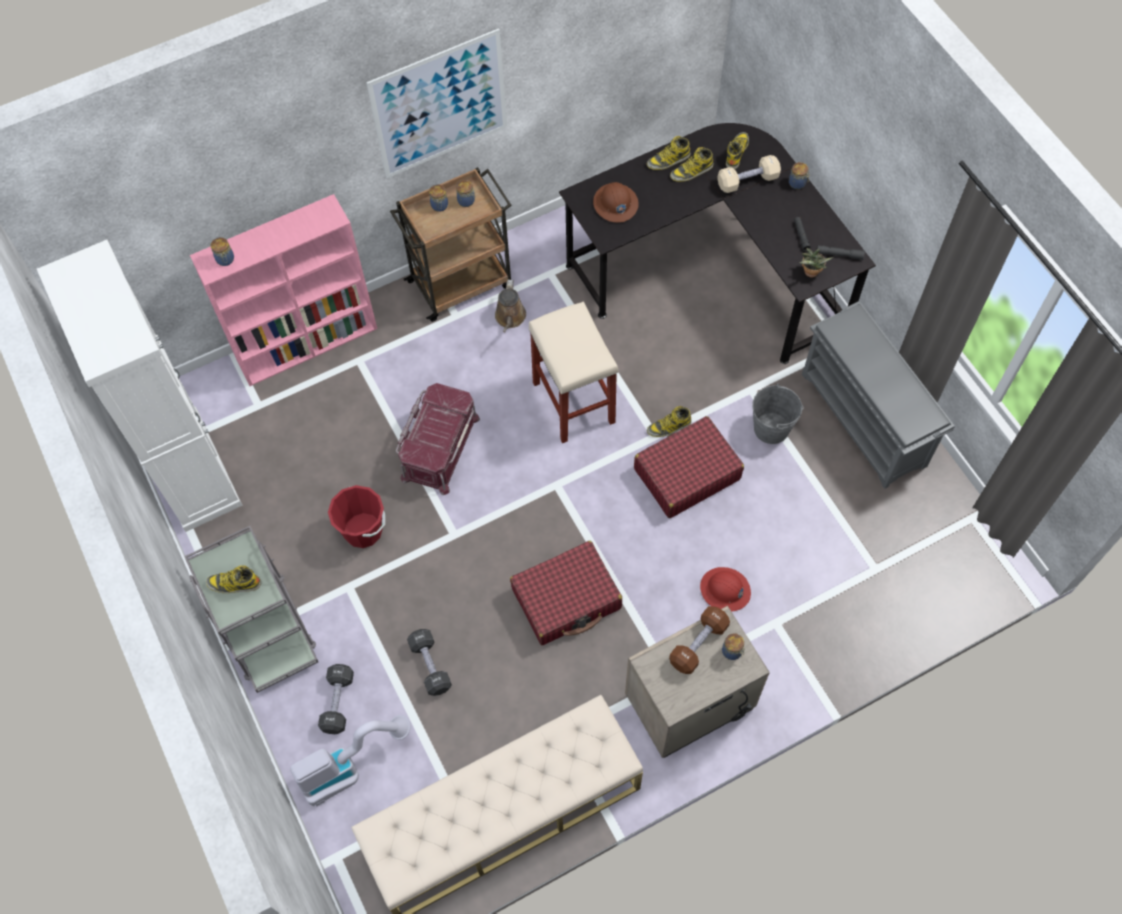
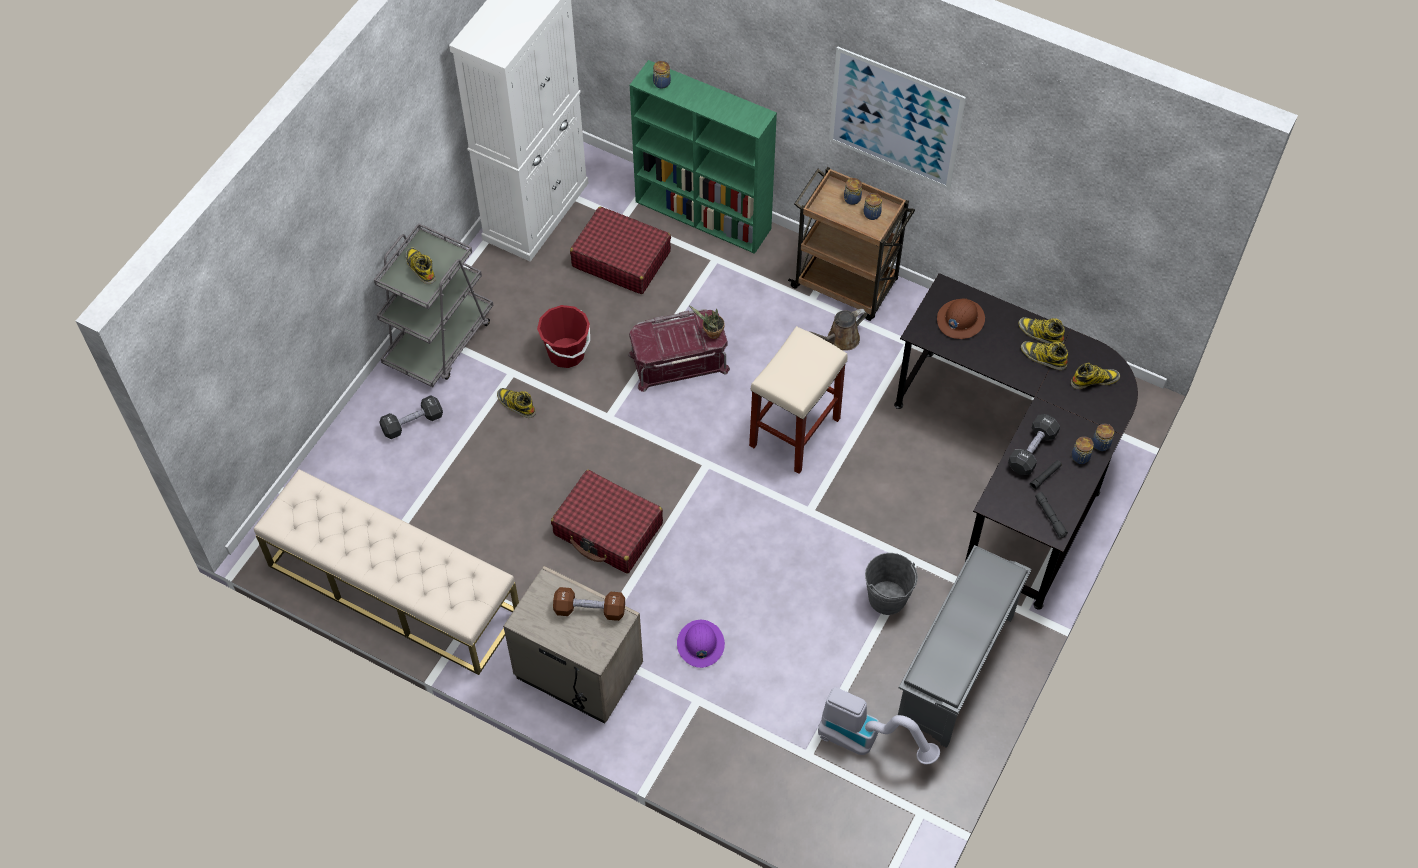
camera: 55 degrees right, 5 degrees down
(308, 342) = (704, 215): pink bookcase -> green bookcase
(348, 767) = (365, 461): vacuum cleaner -> vacuum cleaner (868, 741)
(430, 665) = (484, 467): black dumbbell -> black dumbbell (1032, 451)
(669, 427) = (826, 517): boot -> boot (516, 404)
(686, 474) = (790, 555): red suitcase -> red suitcase (621, 259)
(725, 590) = (700, 644): red hard hat -> purple hard hat
(732, 652) = (600, 638): jar -> jar (1080, 458)
(747, 181) = (1070, 405): beige dumbbell -> none
(810, 273) = (1010, 504): potted plant -> potted plant (711, 334)

